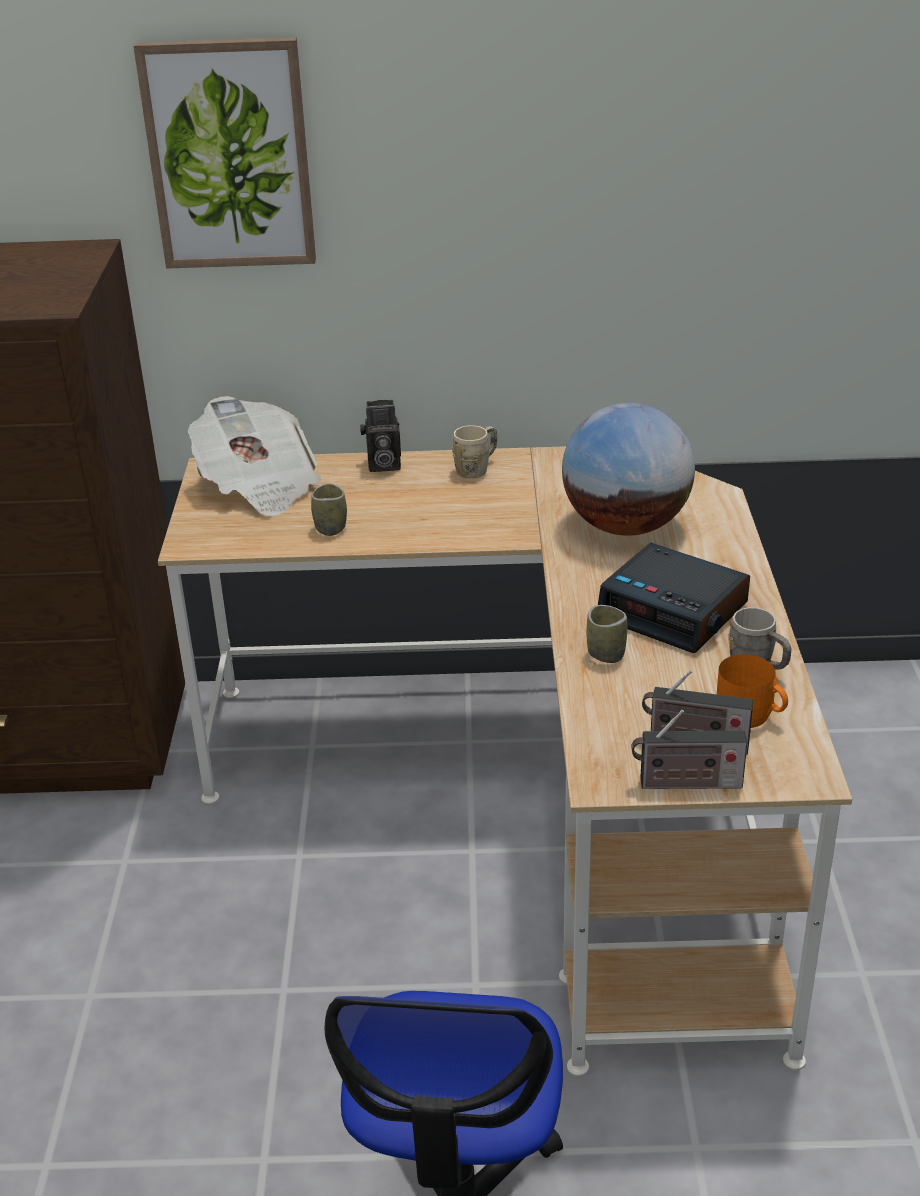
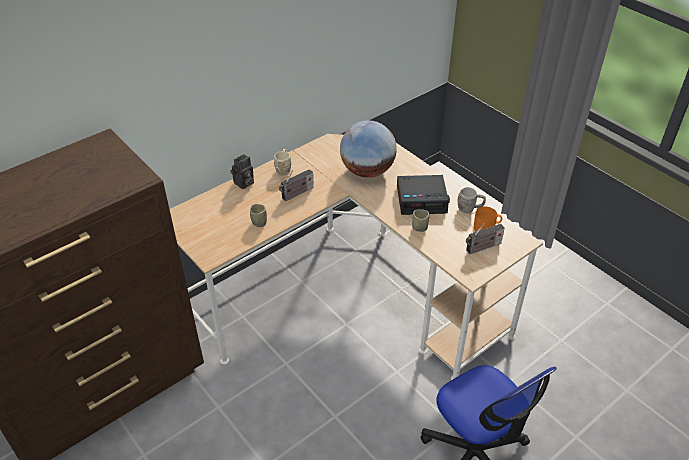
camera: 40 degrees left, 10 degrees up
(229, 155) = (156, 69): picture -> none
(258, 486) = (203, 217): newspaper -> none
(685, 784) = (495, 263): radio -> radio (296, 194)

